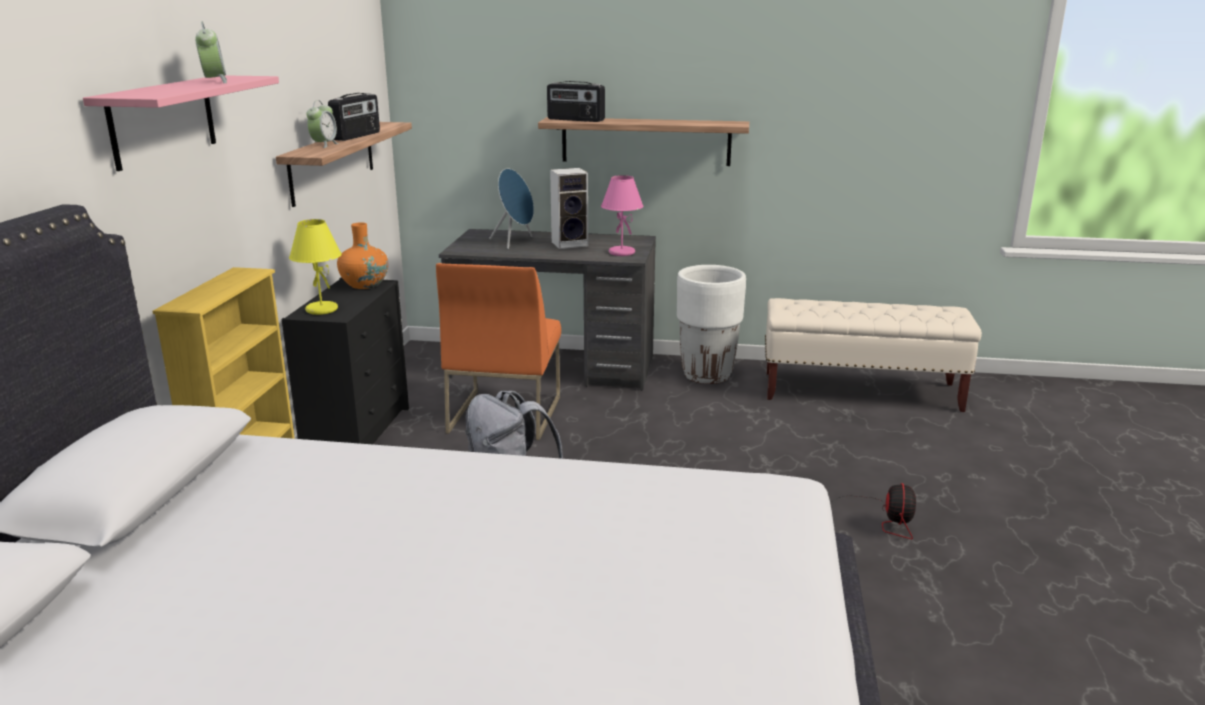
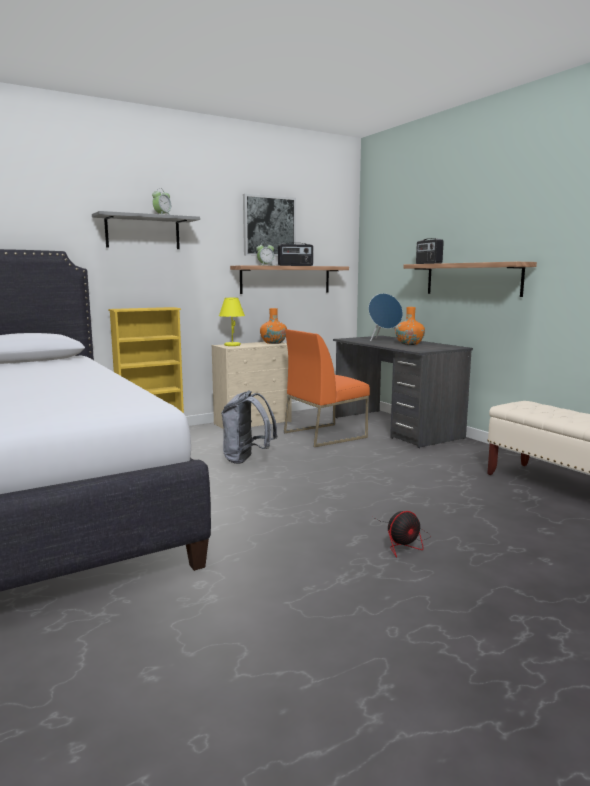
camera: 50 degrees right, 10 degrees down
(163, 121) = (143, 232): pink shelf -> grey shelf
(306, 66) = (269, 226): none -> picture
(358, 432) = (253, 422): black dresser -> beige dresser
(571, 244) = (409, 344): speaker -> orange vase
(621, 253) = (422, 349): pink table lamp -> none
(707, 375) = (478, 454): white planter -> none

